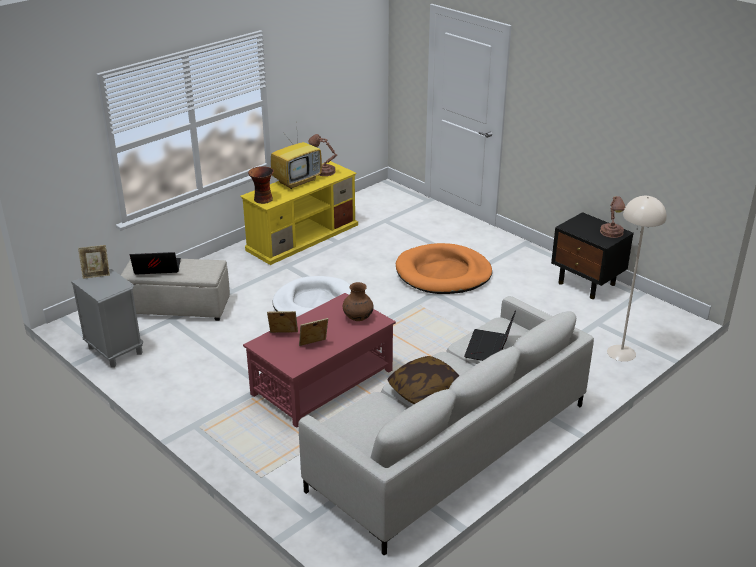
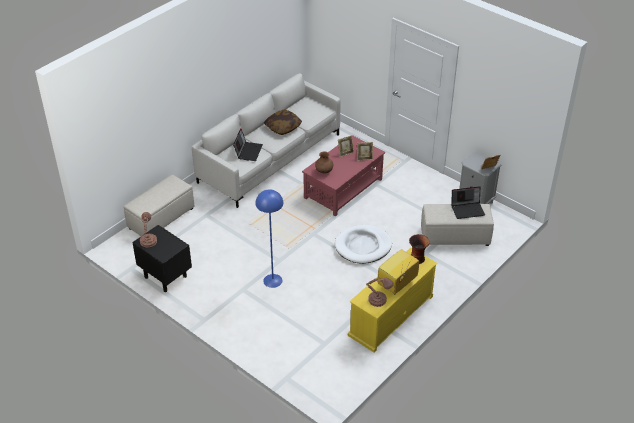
camera: 175 degrees right, 10 degrees up
(443, 273) = (272, 280): orange dog bed -> blue floor lamp
(621, 353) = (161, 218): beige floor lamp -> beige ottoman

